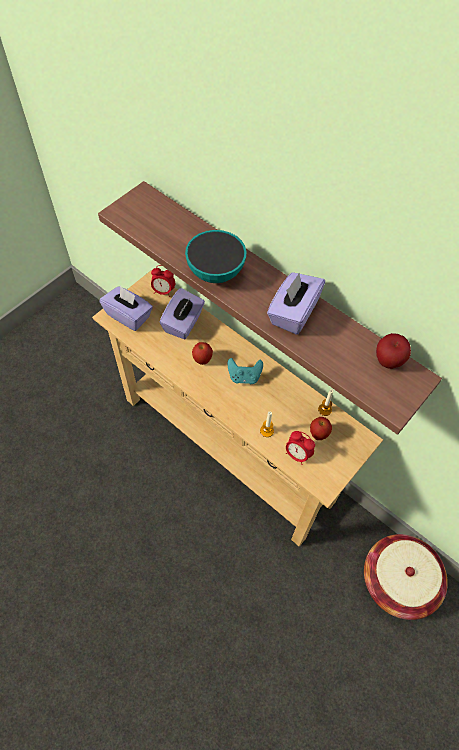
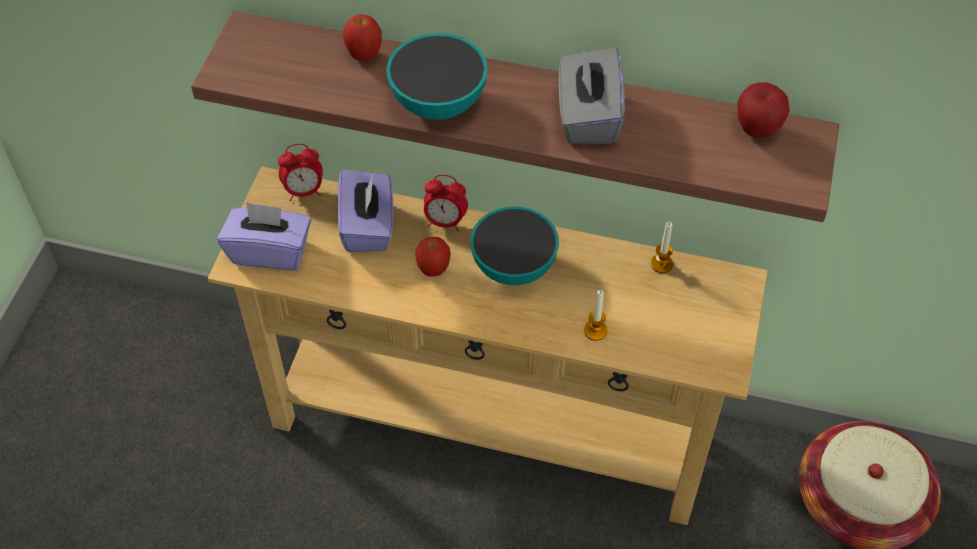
camera: 25 degrees left, 5 degrees down
(244, 377) = (513, 267): turquoise game controller -> bowl
(293, 313) = (588, 117): purple tissue box -> grey tissue box
(297, 454) = (660, 344): alarm clock -> alarm clock (445, 222)
(318, 434) = (673, 303): apple -> apple (364, 56)

